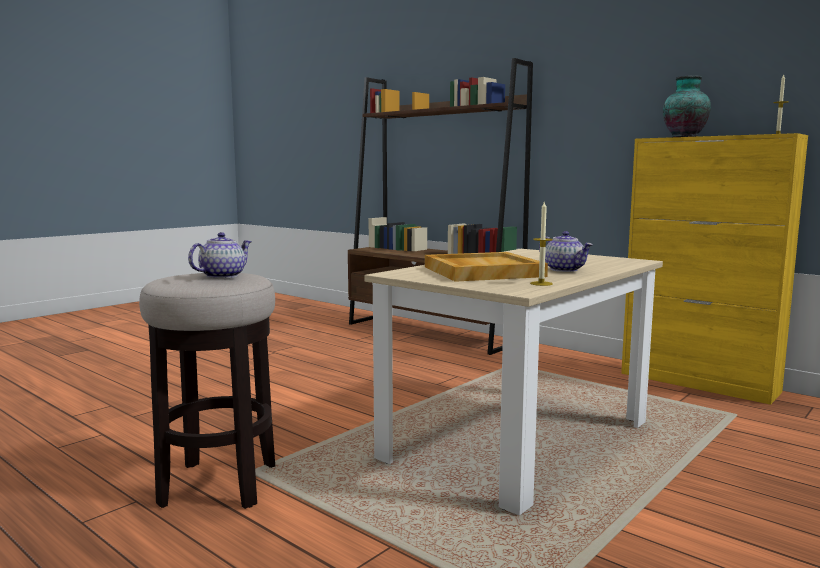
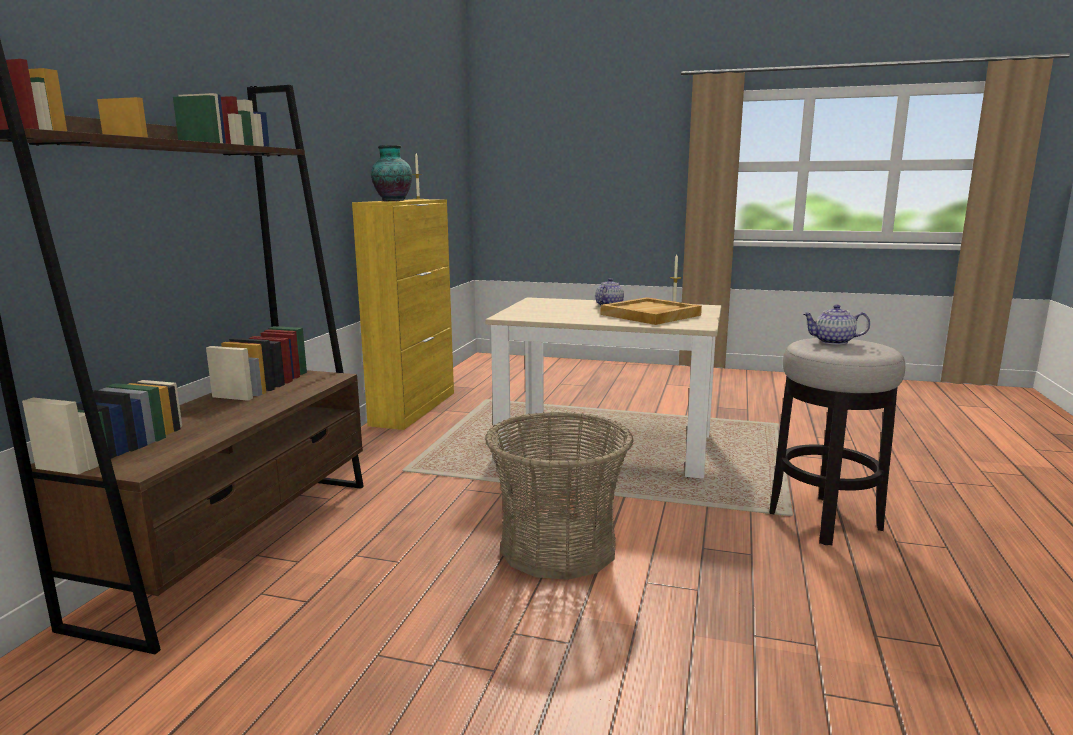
camera: 115 degrees left, 5 degrees up
(333, 385) = (558, 547): none -> basket

